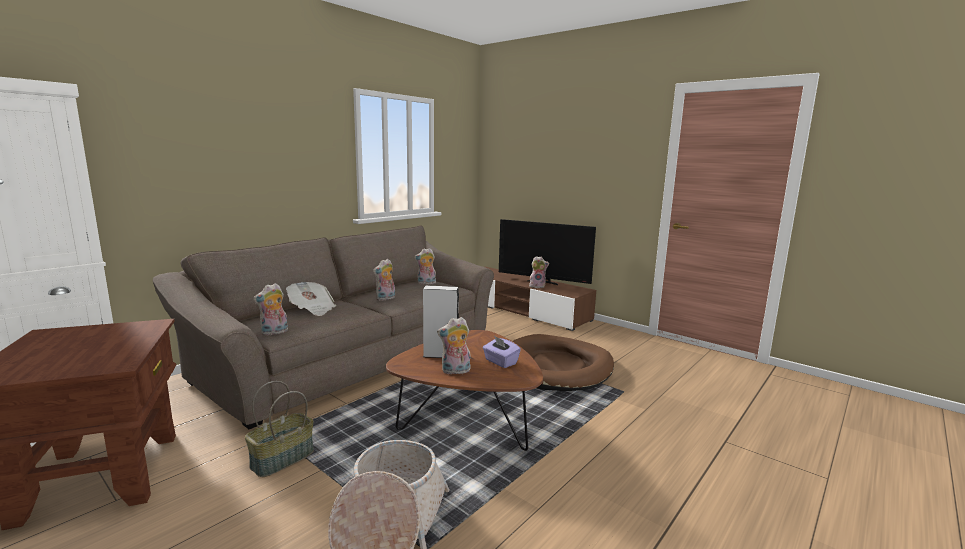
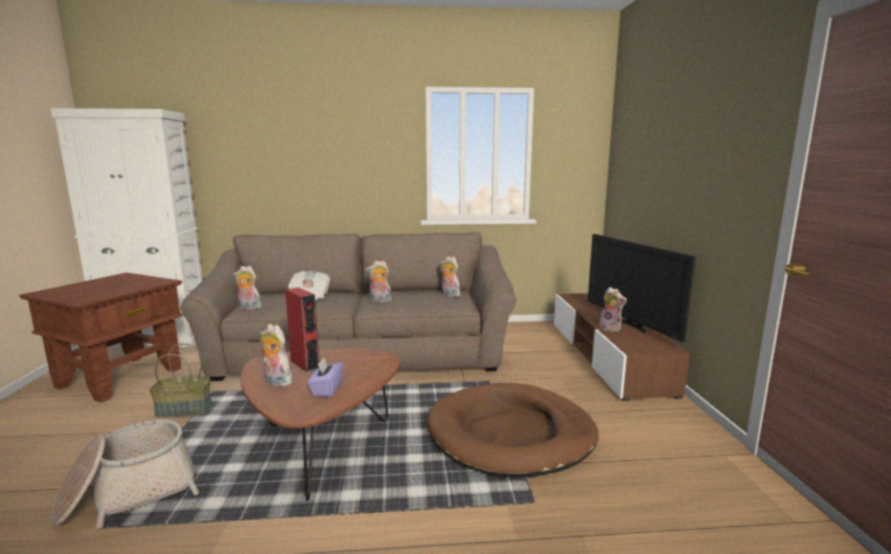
camera: 45 degrees right, 0 degrees up
(440, 355) = (305, 364): grey speaker -> red speaker

